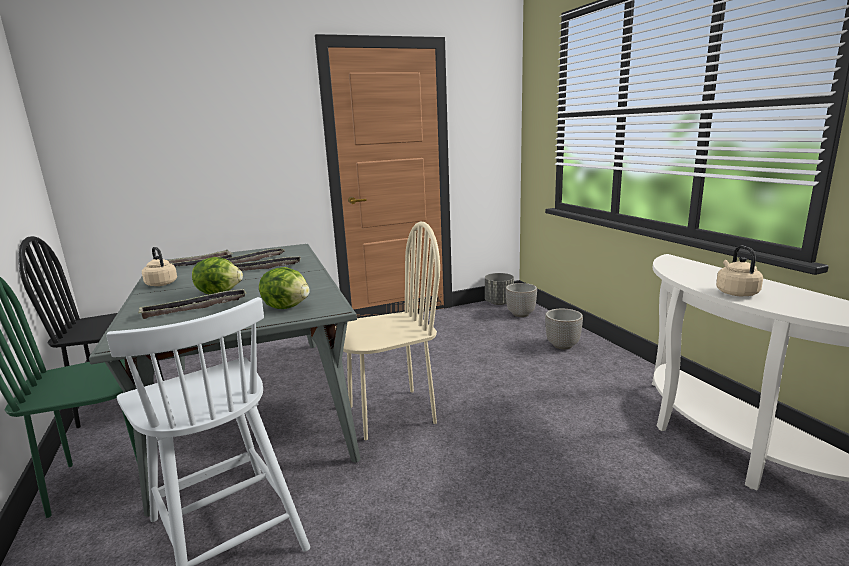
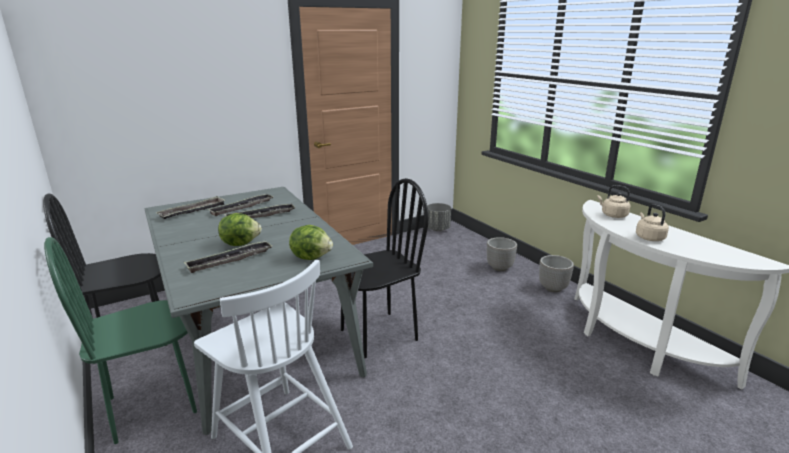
camera: 10 degrees left, 5 degrees up
(161, 283) = (176, 234): beige kettle -> beige kettle (612, 215)
(391, 414) = (378, 334): beige chair -> black chair
(521, 314) = (459, 239): planter -> planter (553, 288)

